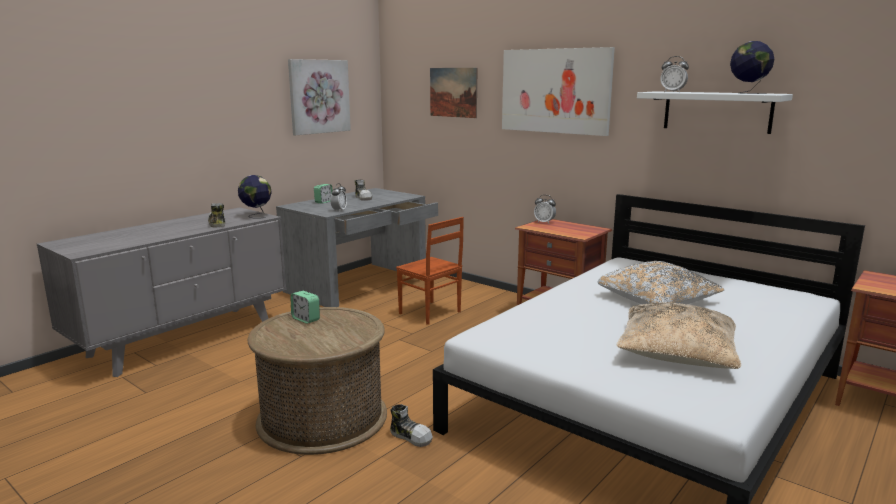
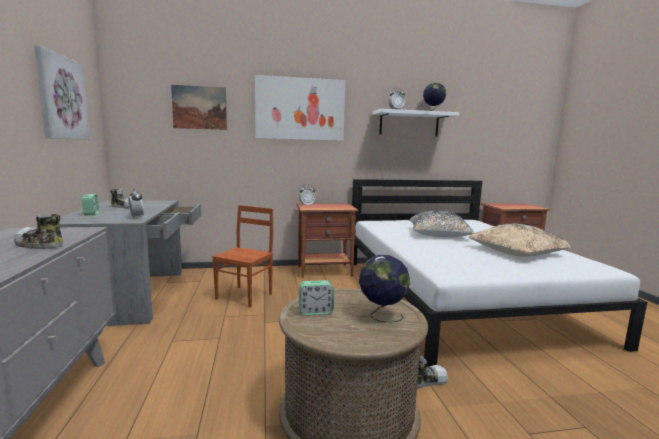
camera: 50 degrees left, 5 degrees down
(256, 215) = (70, 230): globe -> globe (382, 316)
(430, 313) = (245, 296): brown chair -> brown chair turned 60 degrees counterclockwise

